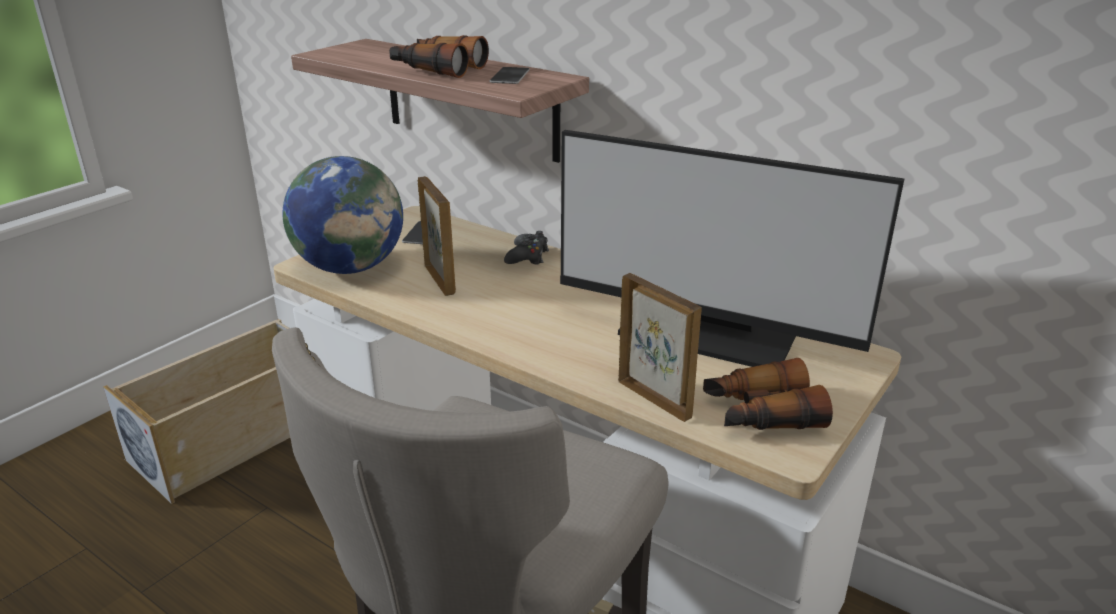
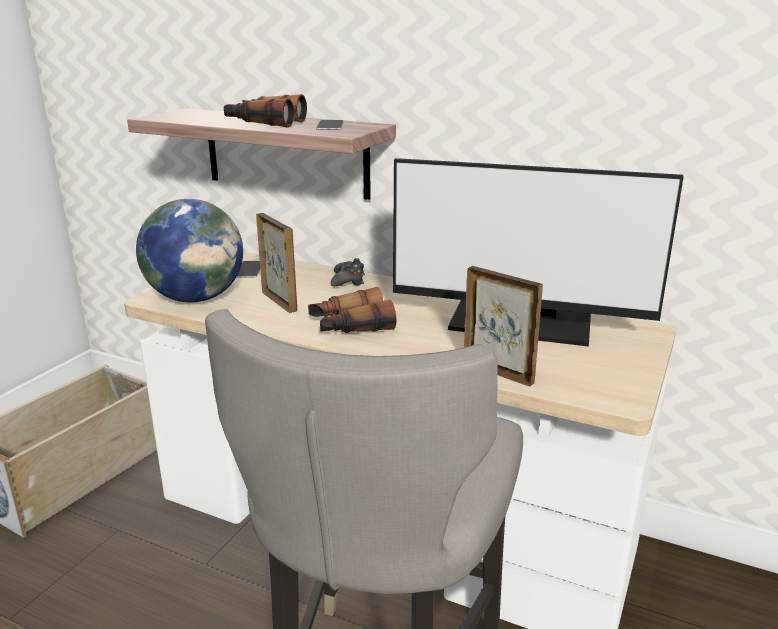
camera: 10 degrees left, 5 degrees down
(760, 414) = (587, 375): binoculars -> binoculars (350, 326)

